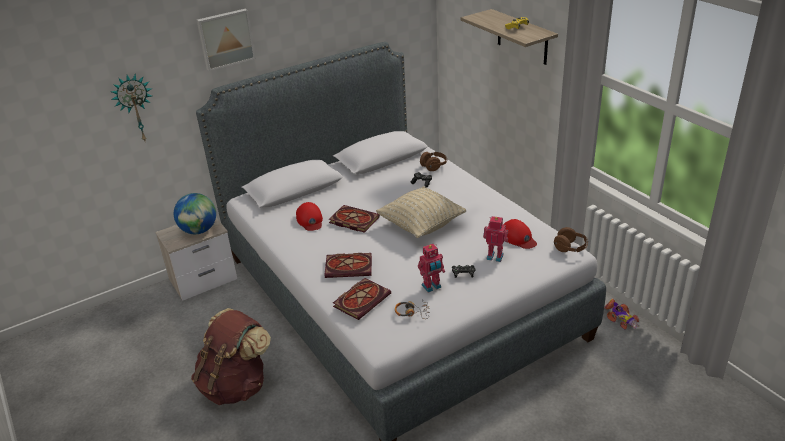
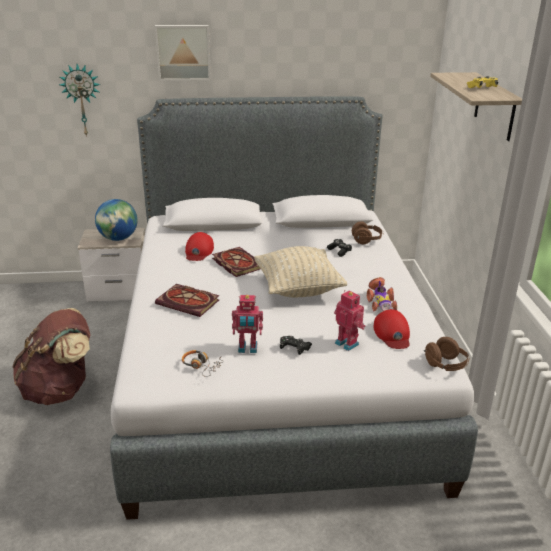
camera: 25 degrees right, 5 degrees down
(362, 299) = (167, 335): book -> none
(620, 318) = (511, 487): toy car -> toy car (380, 302)

